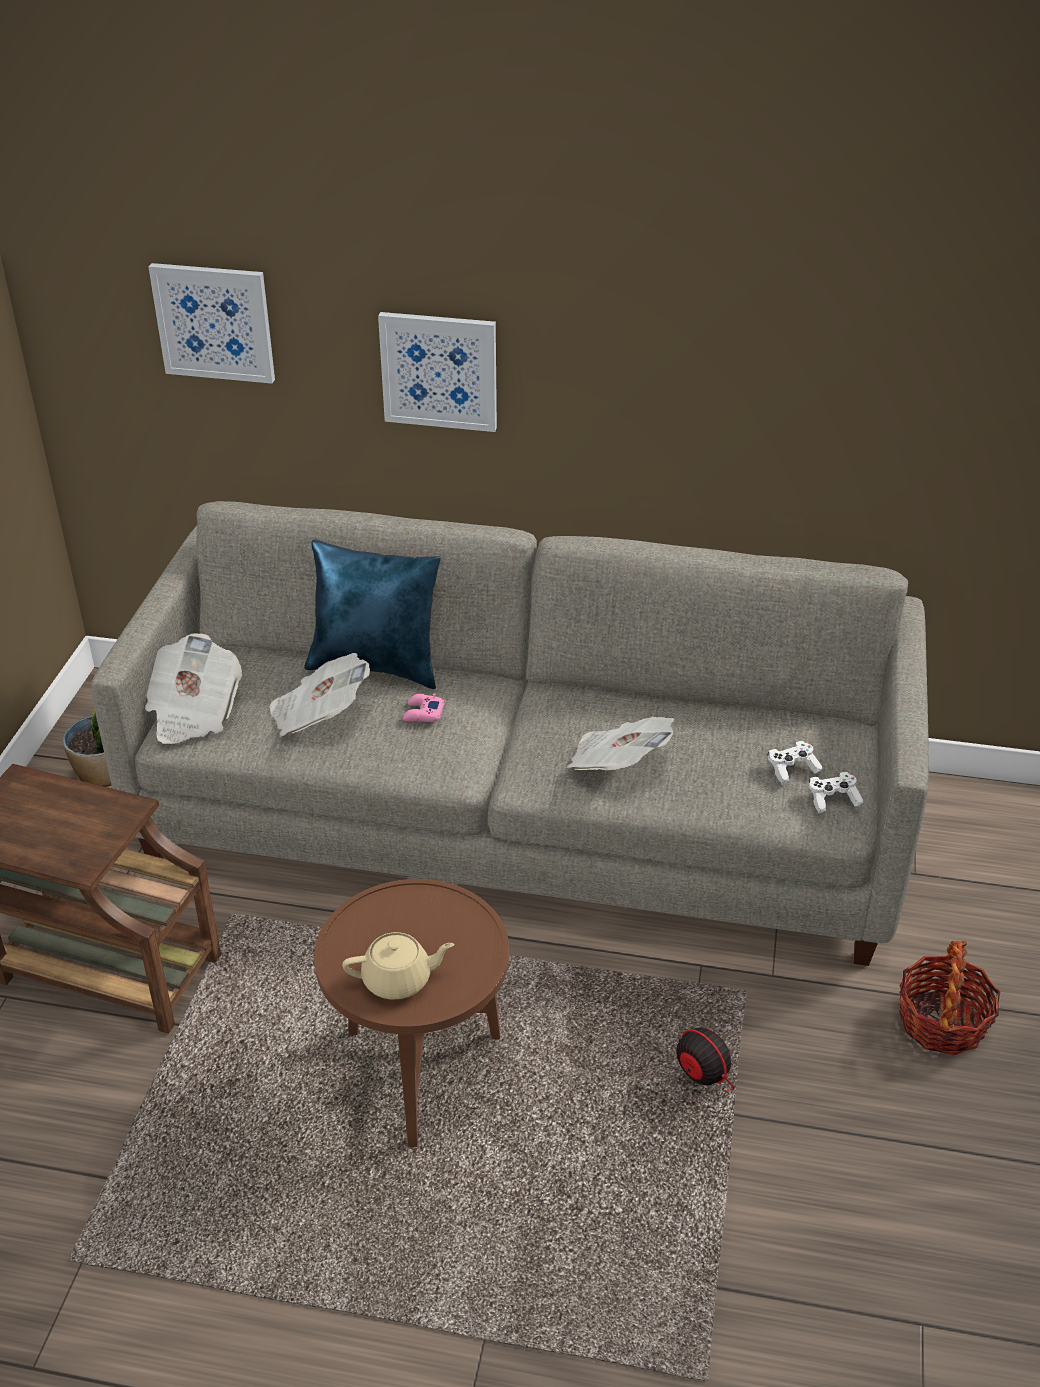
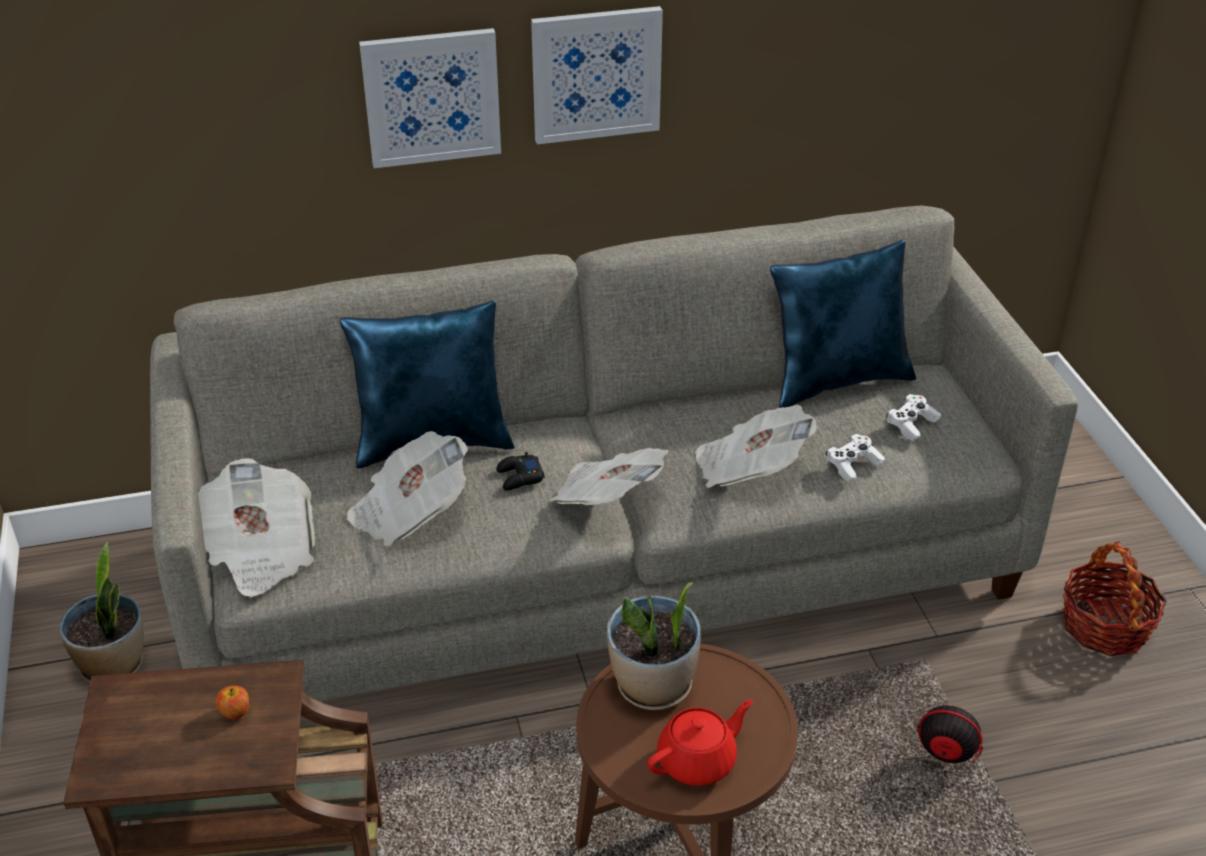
camera: 25 degrees left, 0 degrees up
(86, 822) = (235, 712): none -> apple
(214, 322) = (152, 92): picture -> picture (596, 74)
(398, 980) = (698, 761): beige teapot -> red teapot
(406, 911) = (653, 687): none -> potted plant
(423, 713) = (519, 477): pink game controller -> black game controller
(481, 753) = (608, 499): none -> newspaper
(755, 711) = (837, 380): none -> blue pillow
(833, 799) = (965, 442): white game controller -> white game controller (853, 465)

